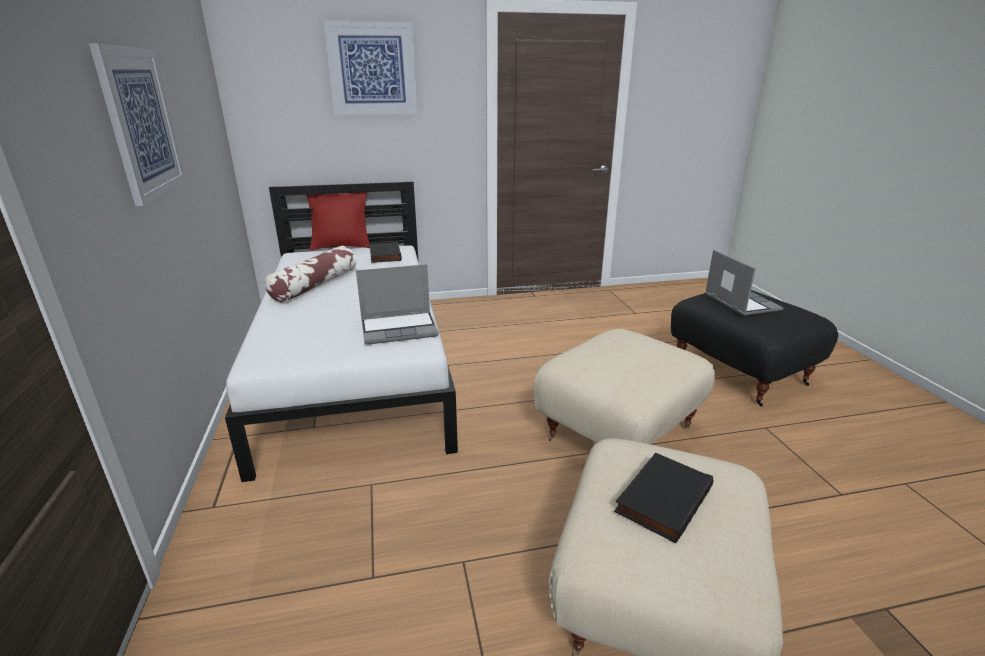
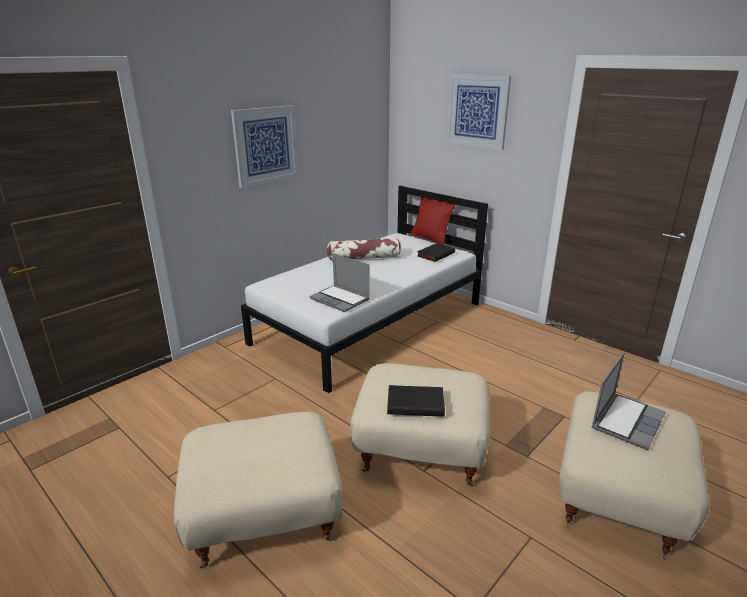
camera: 55 degrees right, 0 degrees up
(661, 498) = (257, 443): black book -> black book (416, 403)
(741, 372) = (619, 499): black ottoman -> beige ottoman

